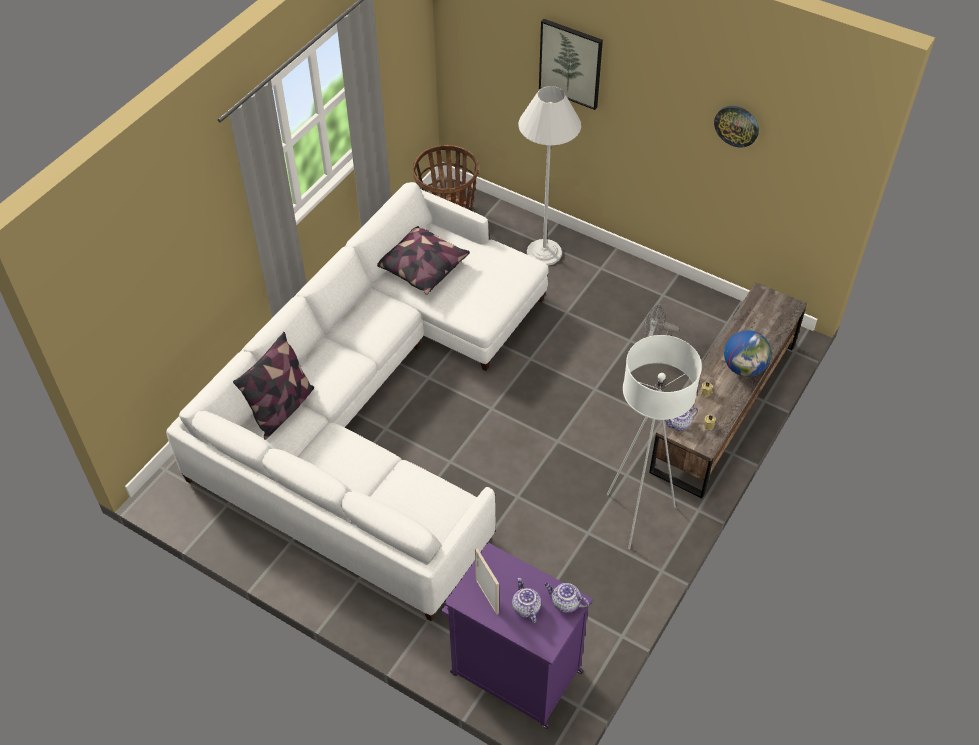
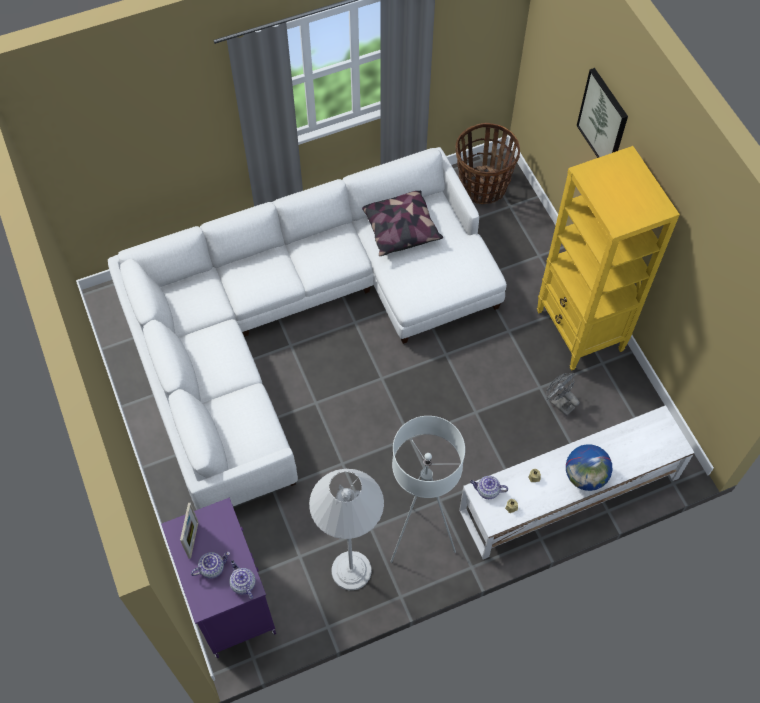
camera: 35 degrees right, 10 degrees up
(282, 409) = (206, 288): pillow -> none
(525, 608) = (212, 567): teapot -> teapot turned 45 degrees clockwise
(544, 253) = (533, 266): white floor lamp -> white floor lamp (351, 570)
(624, 281) = (579, 331): none -> yellow bookcase
(724, 407) = (568, 494): brown tv stand -> white tv stand
(737, 125) = (698, 263): wall clock -> none

